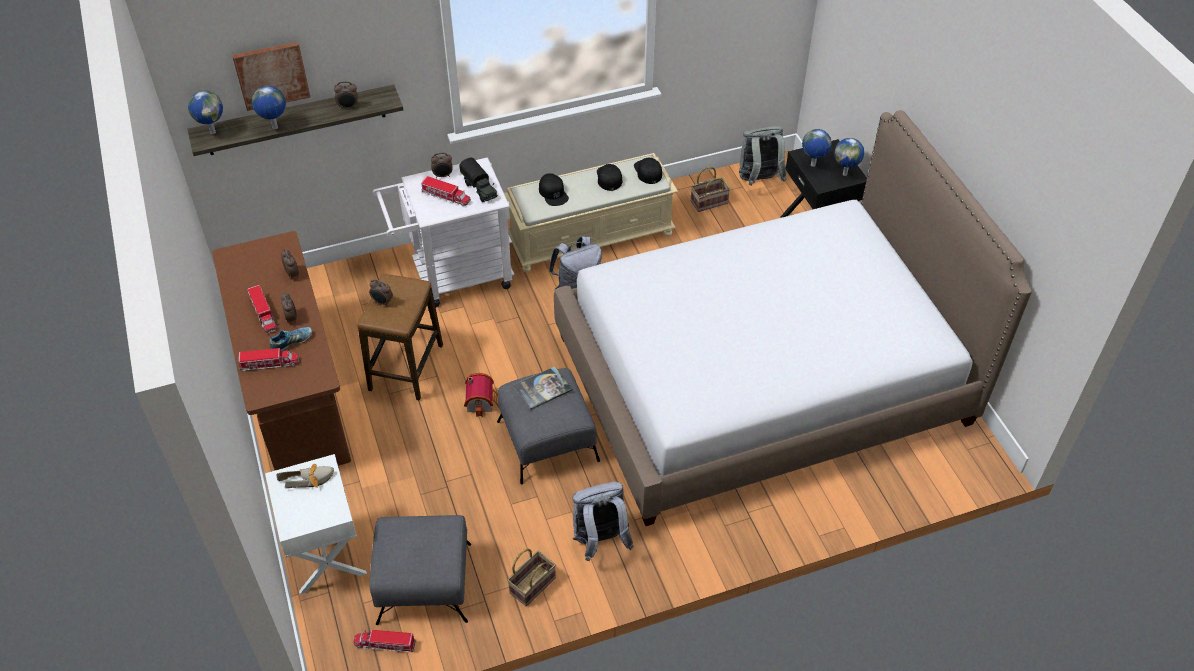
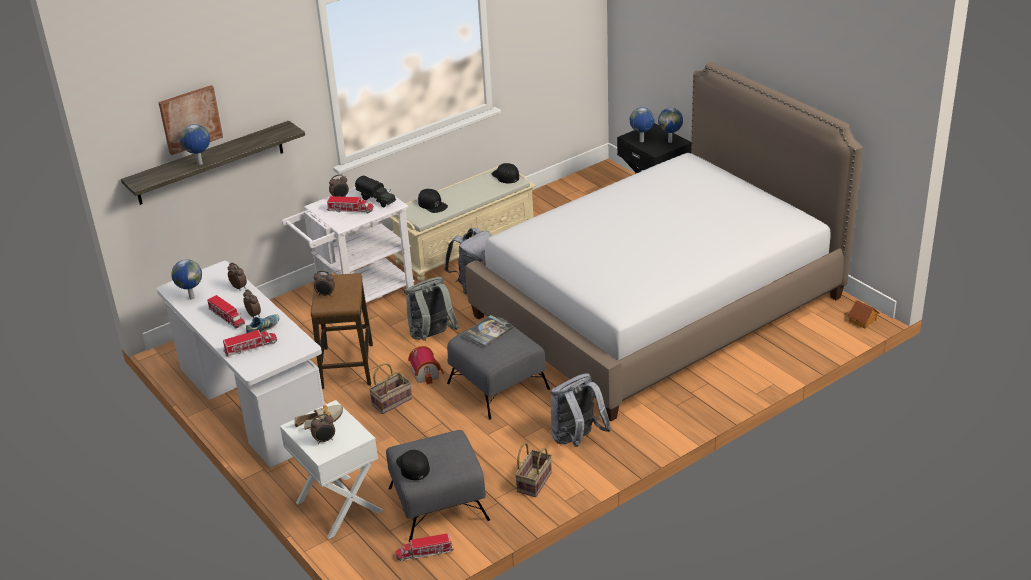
camera: 15 degrees left, 15 degrees down
(212, 132) = (145, 176): globe -> globe (191, 297)
(294, 391) = (252, 404): brown desk -> white desk
(348, 107) = (257, 140): alarm clock -> alarm clock (325, 440)
(609, 178) = (475, 186): black cap -> black cap (412, 466)
(709, 201) = (556, 204): basket -> basket (392, 401)
(759, 180) = (590, 183): grey backpack -> grey backpack (432, 337)
(984, 465) = (863, 320): none -> toy house

